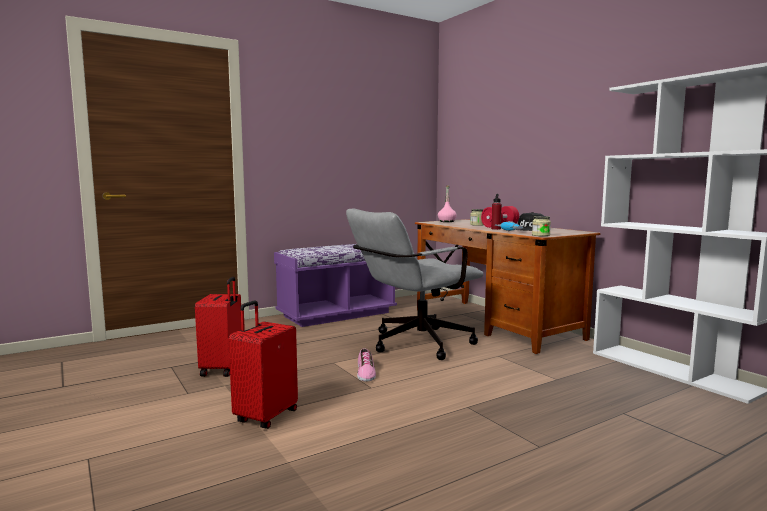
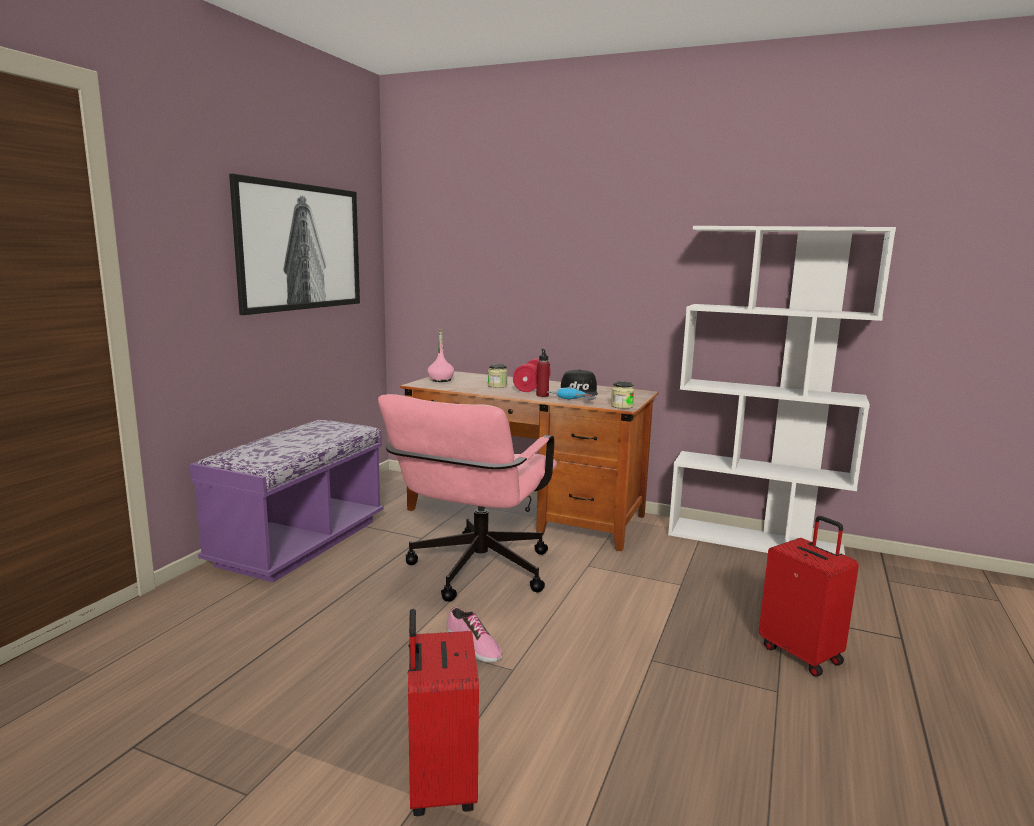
camera: 35 degrees left, 5 degrees up
(223, 369) = (246, 715): red suitcase -> red suitcase (801, 654)
(365, 133) = (301, 247): none -> picture
(413, 344) = (474, 574): grey office chair -> pink office chair

